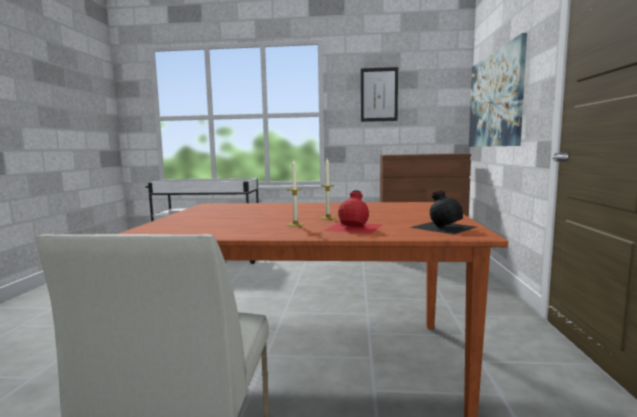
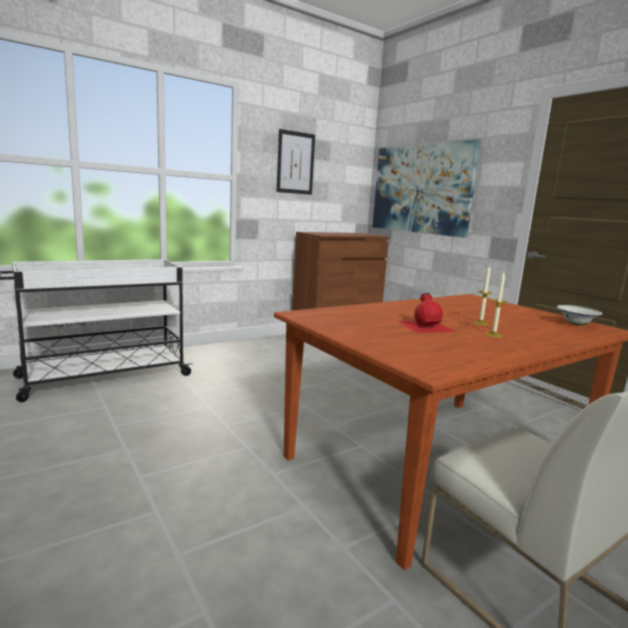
camera: 40 degrees left, 5 degrees up
(355, 227) = (538, 332): red bottle -> red bottle (426, 326)
(443, 226) = (576, 324): black bottle -> white bowl

